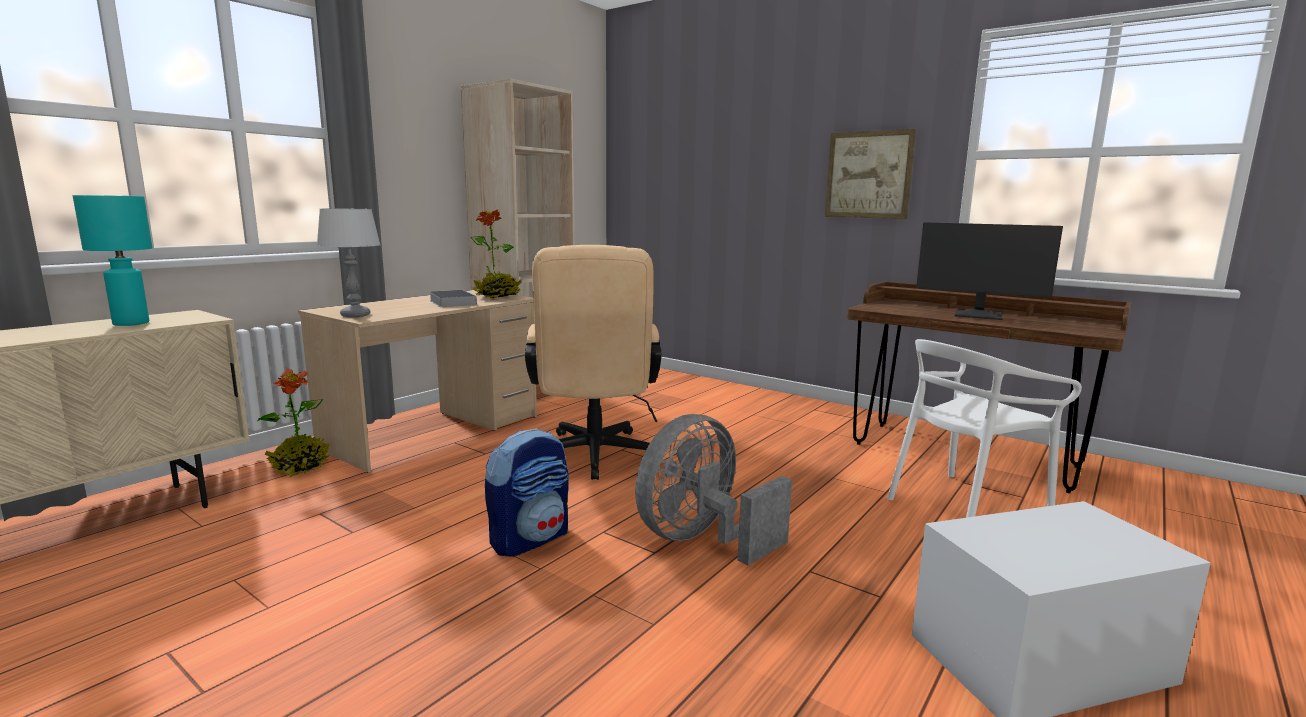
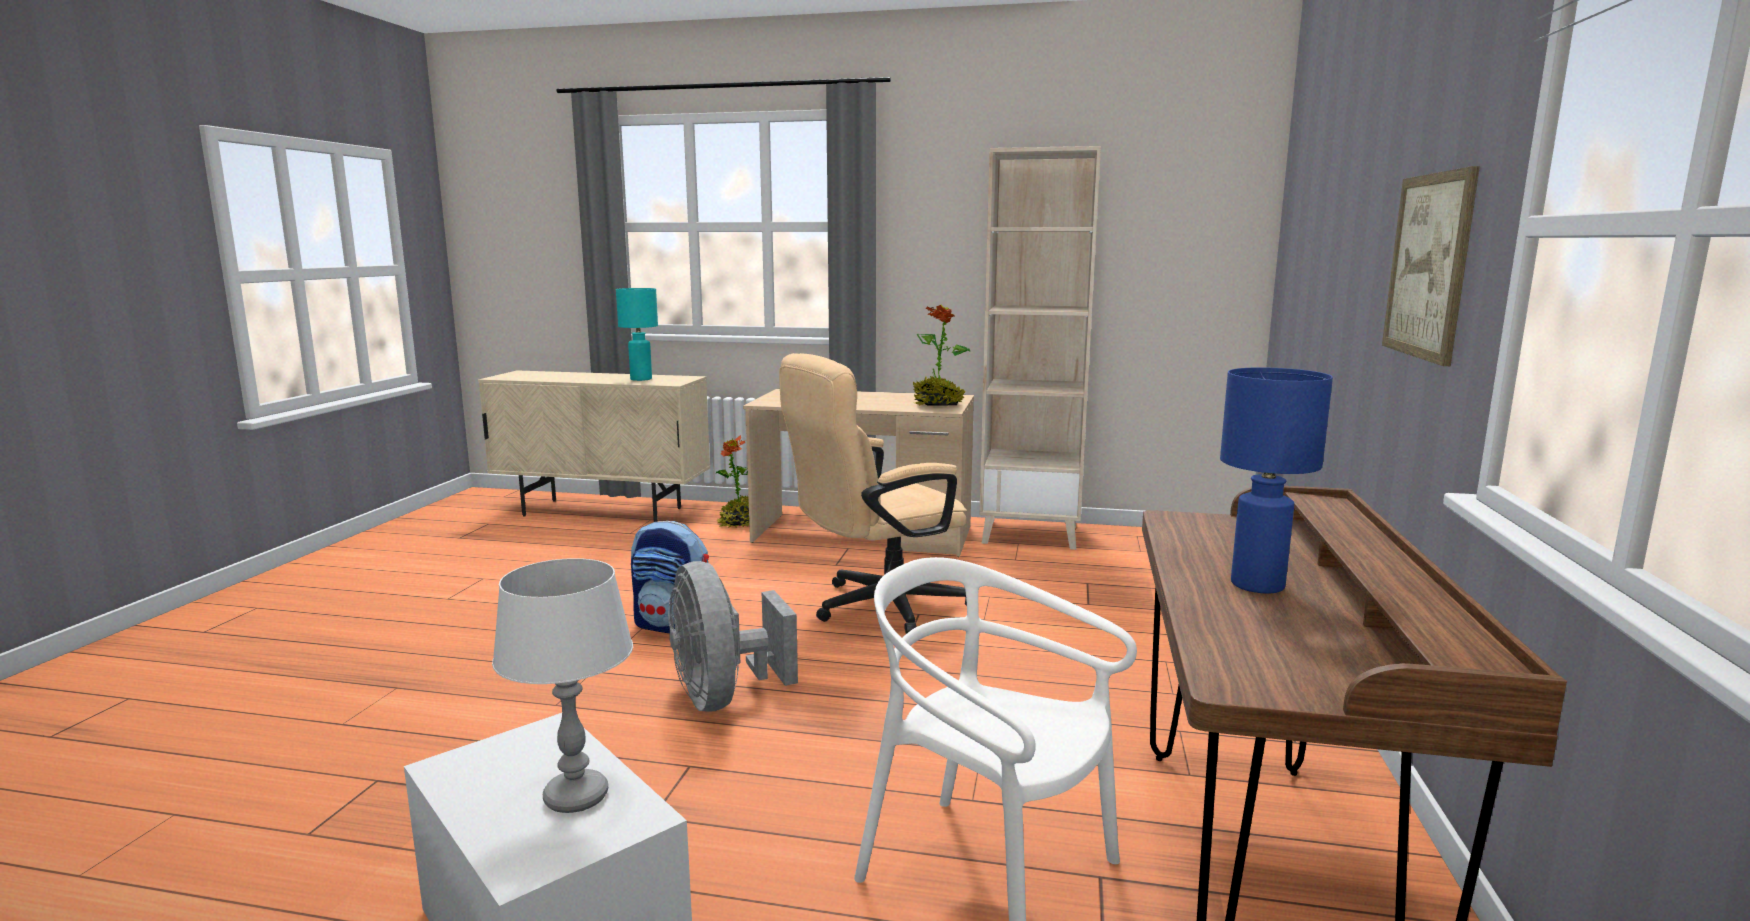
camera: 65 degrees right, 0 degrees up
(355, 315) = (774, 399): grey table lamp -> grey table lamp (575, 797)
(451, 302) = (880, 402): book -> none
(702, 540) = (723, 697): grey fan -> grey fan turned 135 degrees counterclockwise
(978, 315) = (1259, 585): monitor -> blue table lamp

